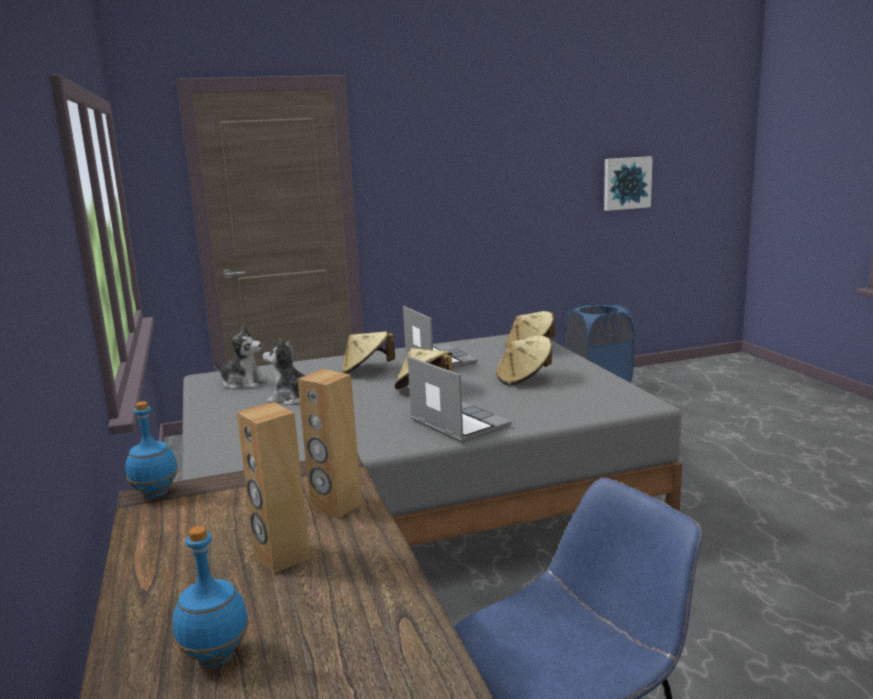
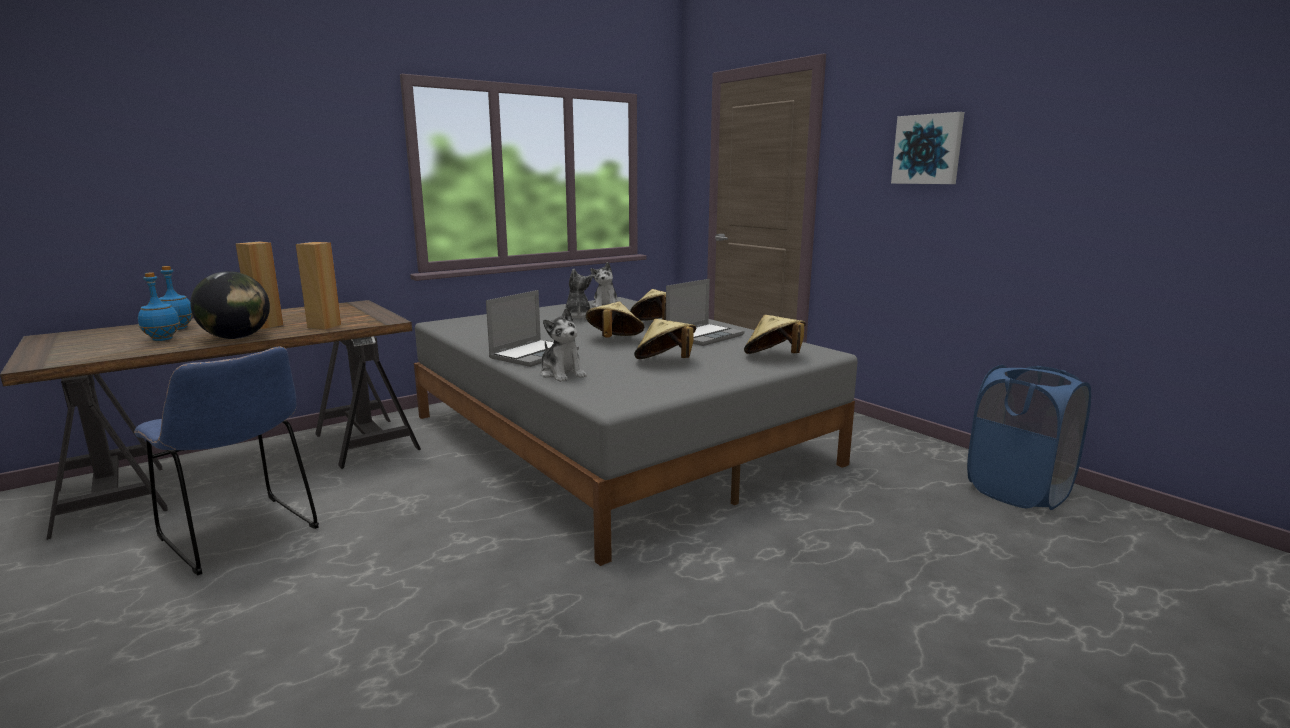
camera: 70 degrees right, 0 degrees up
(156, 493) = (360, 303): blue bottle -> blue bottle (162, 340)
(371, 571) = (236, 338): none -> globe
(543, 415) = (562, 374): none -> plush toy
(626, 183) = (1206, 192): picture -> picture (928, 149)

